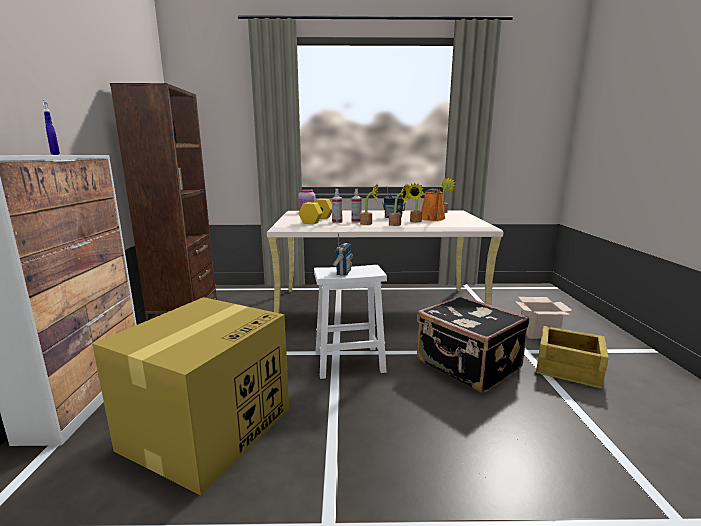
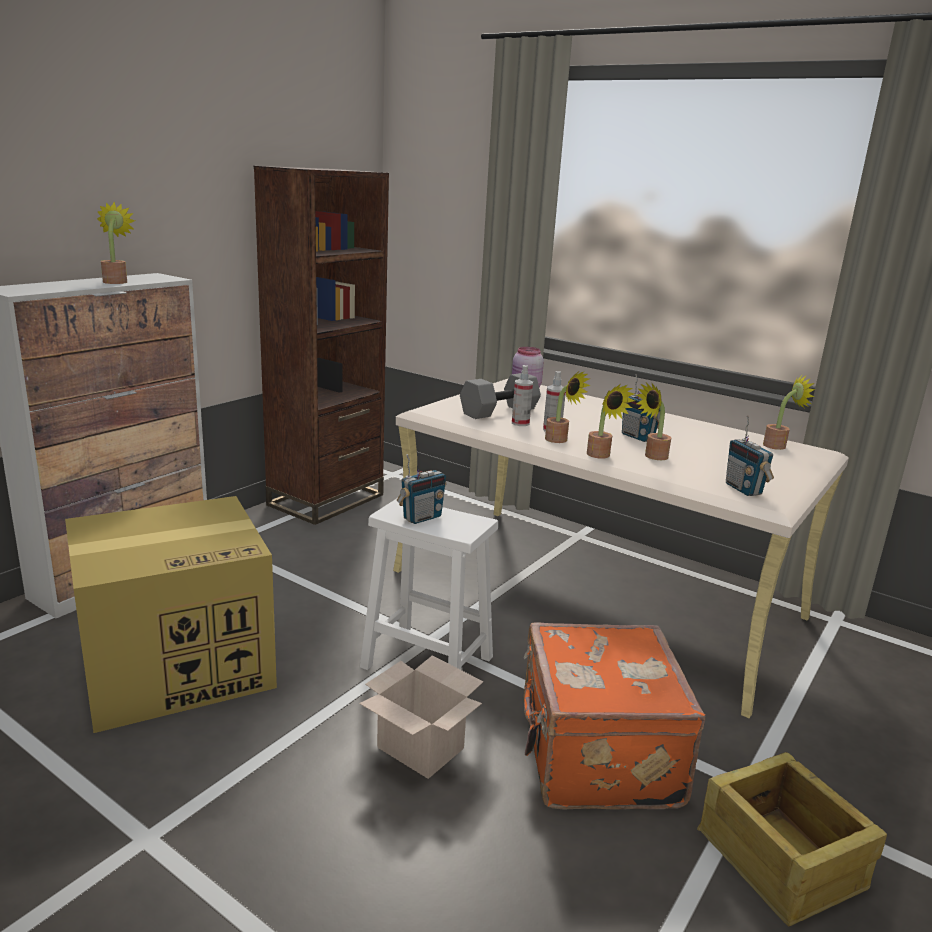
camera: 35 degrees right, 5 degrees up
(55, 154) = (116, 281): blue spray bottle -> potted plant
(316, 220) = (499, 411): yellow dumbbell -> grey dumbbell
(433, 219) = (703, 459): orange watering can -> none
(467, 366) = (595, 756): black suitcase -> orange suitcase
(468, 223) = (743, 489): none -> radio
(539, 332) = (844, 770): cardboard box -> cardboard box (423, 748)

